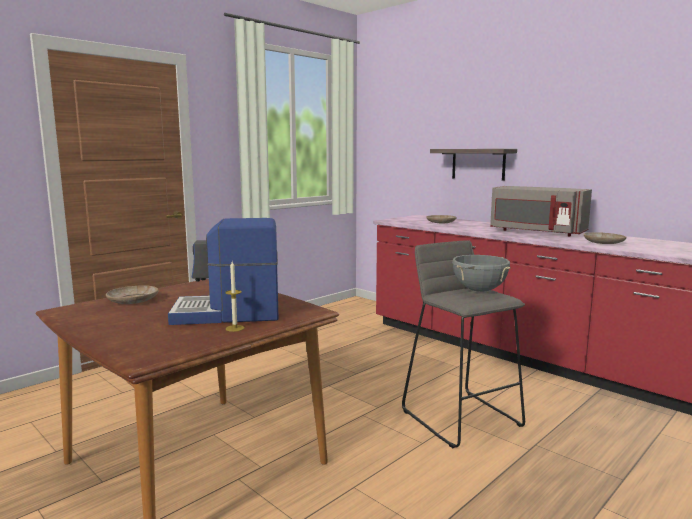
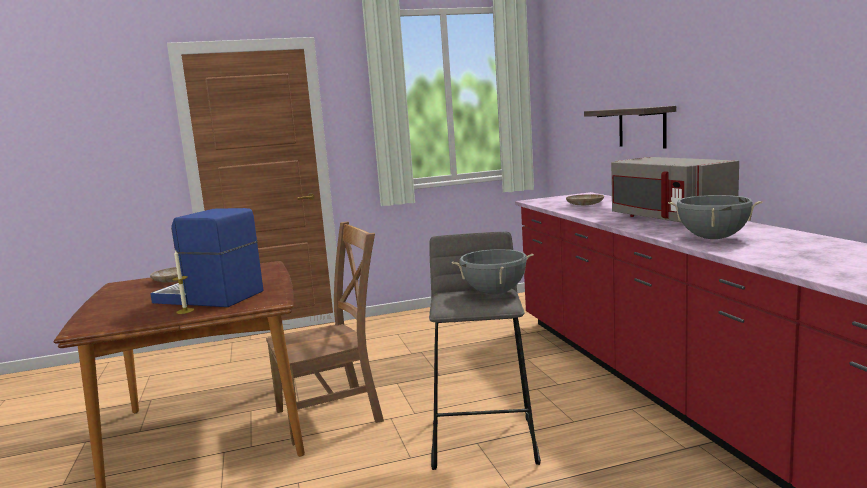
camera: 30 degrees right, 0 degrees up
(306, 422) = (333, 414): none -> brown chair
(603, 242) = (713, 238): beige plate -> grey cooking pot

